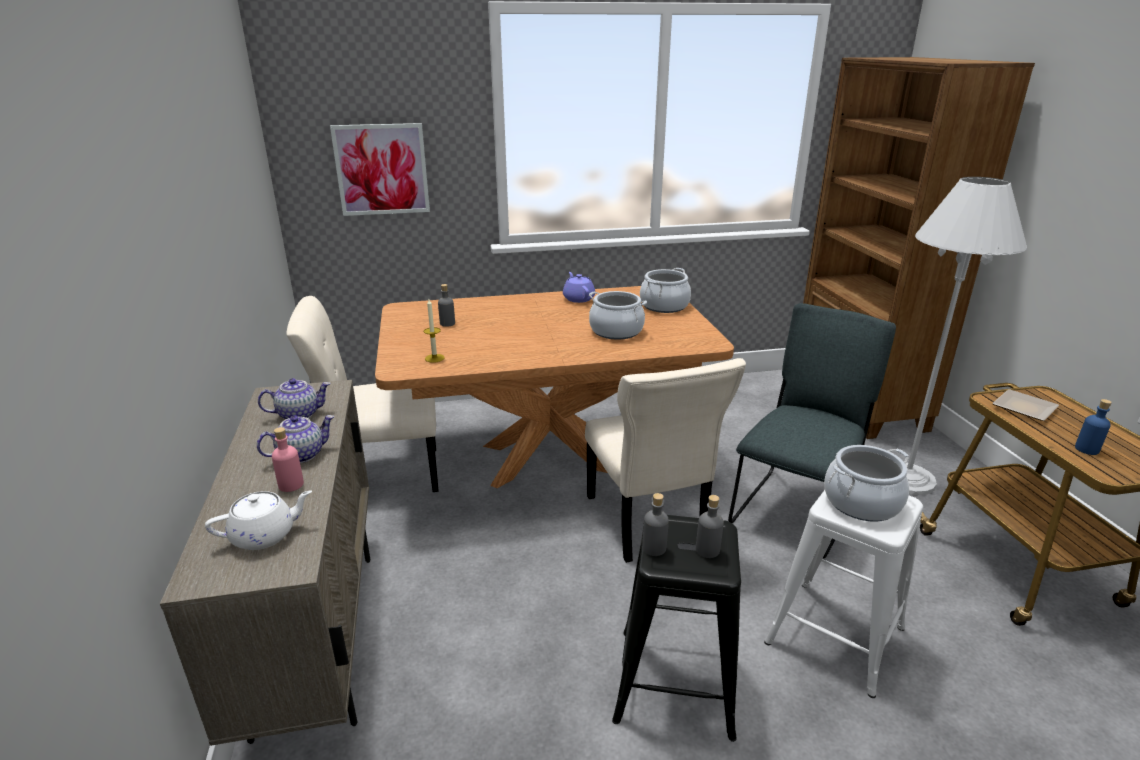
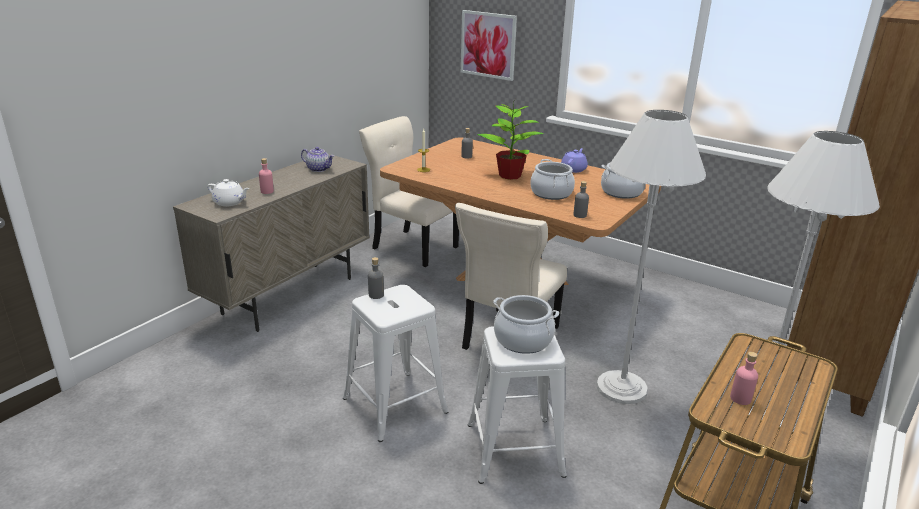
camera: 45 degrees right, 0 degrees up
(301, 454) = (290, 183): teapot -> none
(539, 328) = (510, 176): none -> potted plant
(675, 681) = (395, 405): black stool -> white stool
(707, 550) = (396, 309): grey bottle -> grey bottle (580, 215)
(796, 509) = (621, 387): grey chair -> white floor lamp
(1025, 409) = (760, 359): plate -> none
(1086, 449) = (740, 398): blue bottle -> pink bottle

